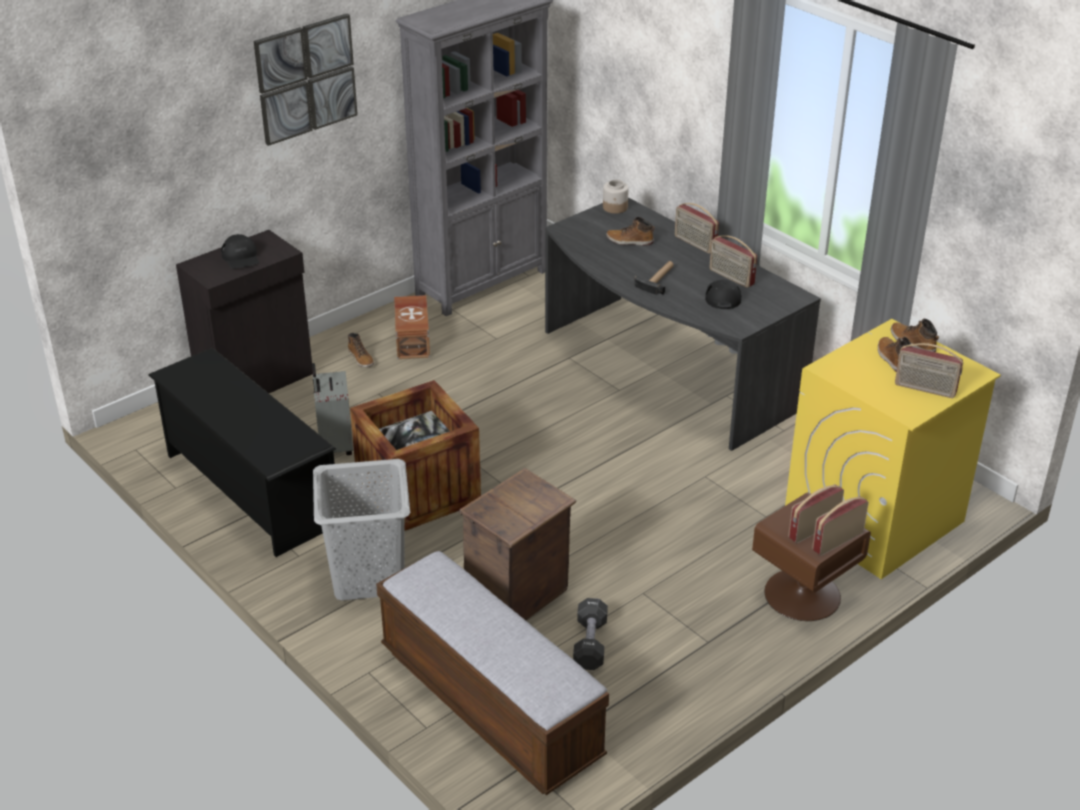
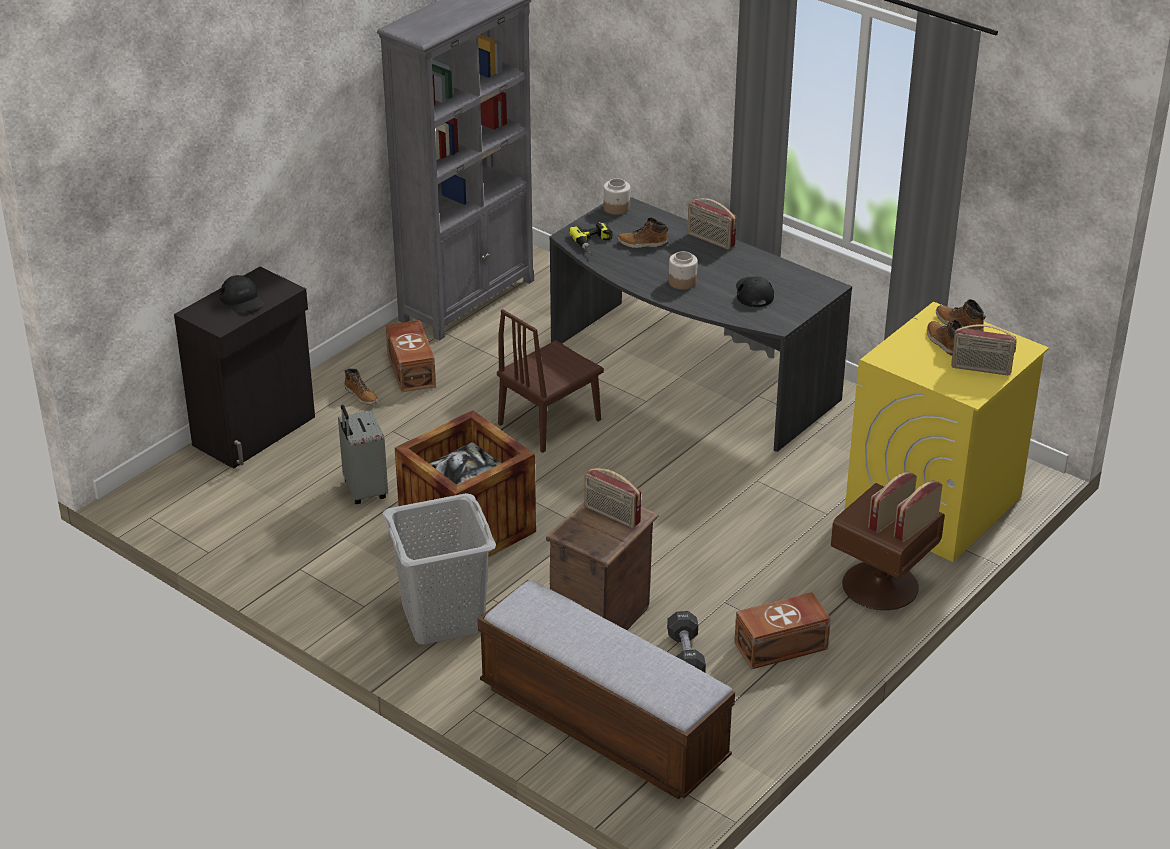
camera: 10 degrees left, 0 degrees up
(250, 489) = (289, 545): black shoe rack -> none
(306, 78) = (293, 103): picture -> none
(524, 400) = (549, 422): none -> brown chair
(585, 237) = (595, 244): none -> power drill
(657, 279) = (683, 282): hammer -> jar
(689, 645) = (782, 646): none -> brown storage box
(731, 277) = (757, 273): radio -> radio (611, 515)

